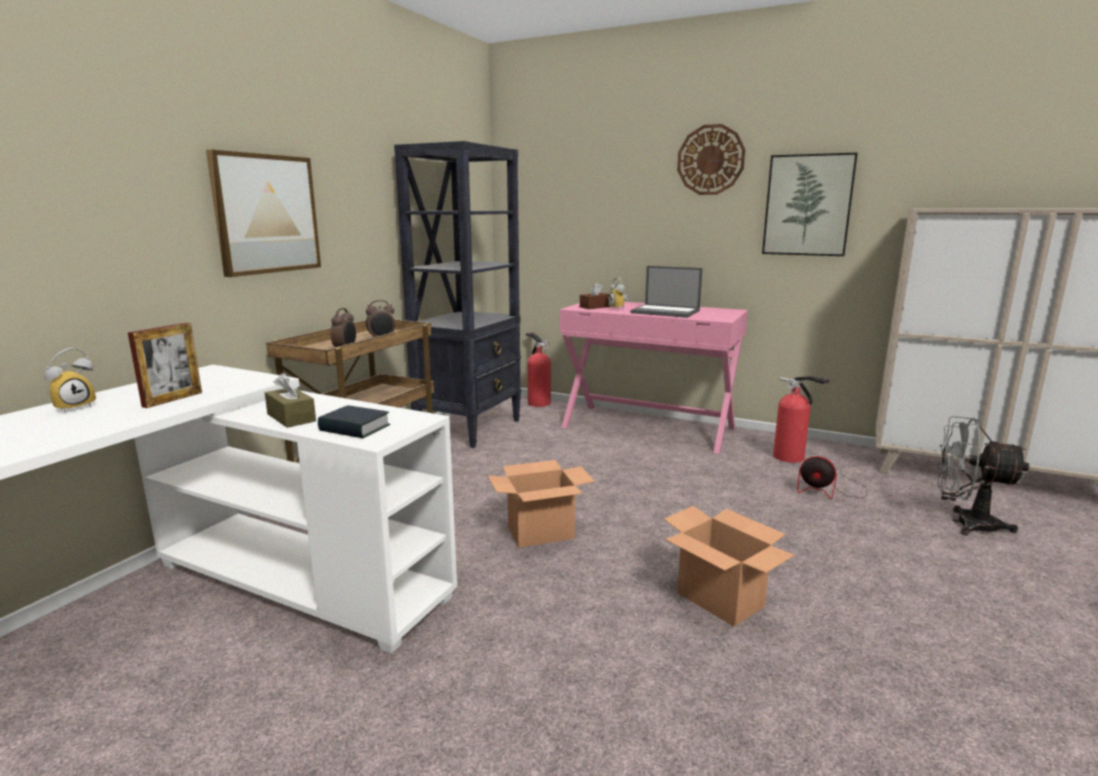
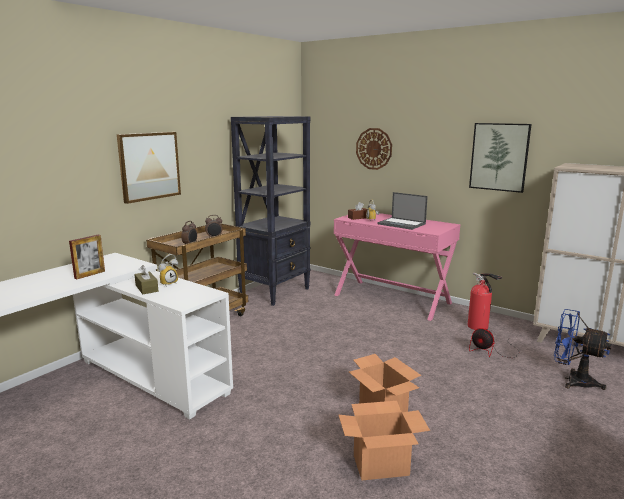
camera: 10 degrees right, 0 degrees up
(74, 407) = (43, 276): alarm clock -> alarm clock (168, 283)
(354, 428) = (176, 297): book -> none
(538, 402) = (326, 276): fire extinguisher -> none
(541, 532) = (294, 362): cardboard box -> cardboard box (381, 465)
(710, 160) = (437, 123): wall clock -> wall clock (374, 148)
(965, 523) = (573, 380): grey fan -> blue fan

